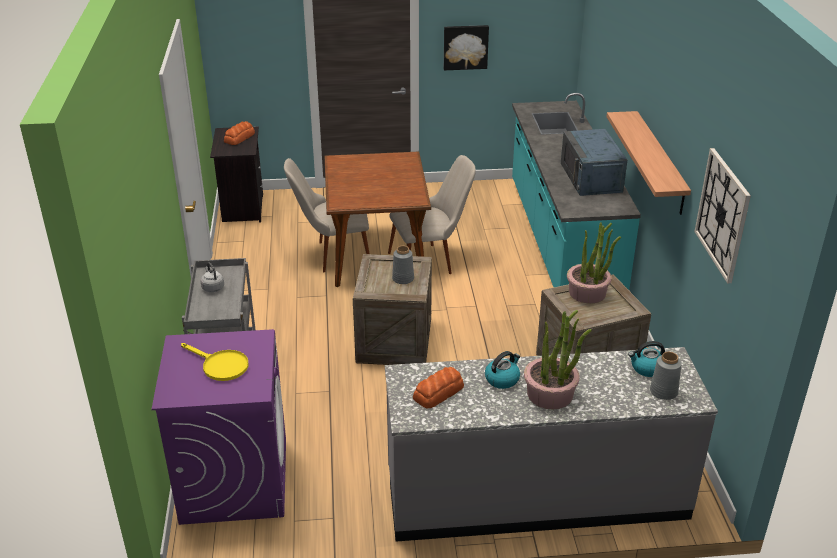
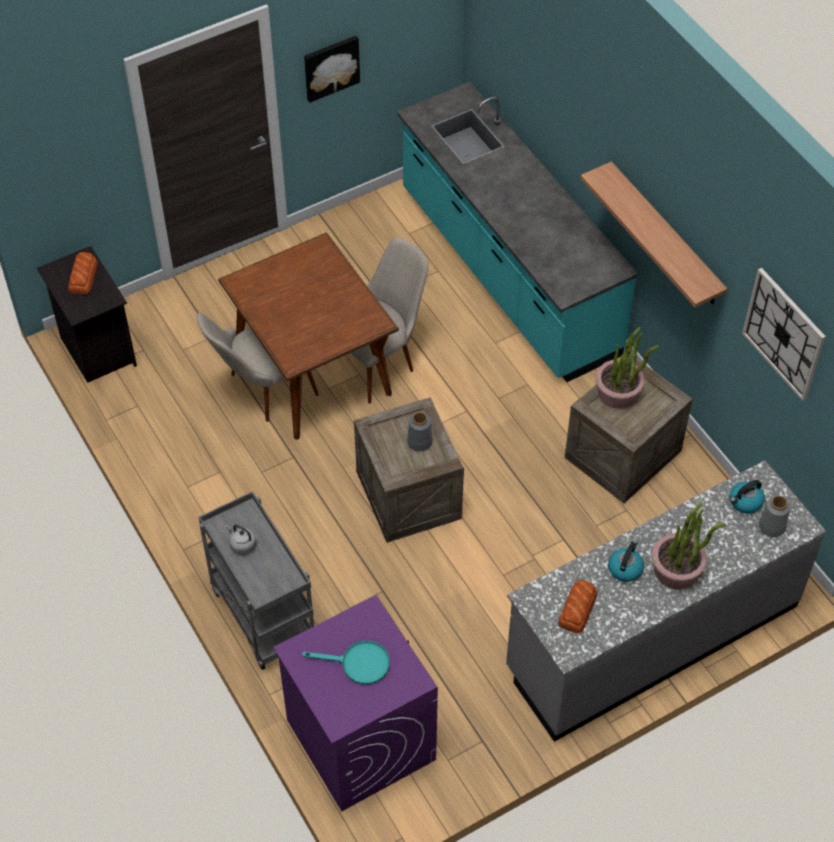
camera: 25 degrees left, 20 degrees up
(220, 366) = (358, 664): yellow frying pan -> turquoise frying pan
(591, 177) = (558, 227): blue microwave -> none

